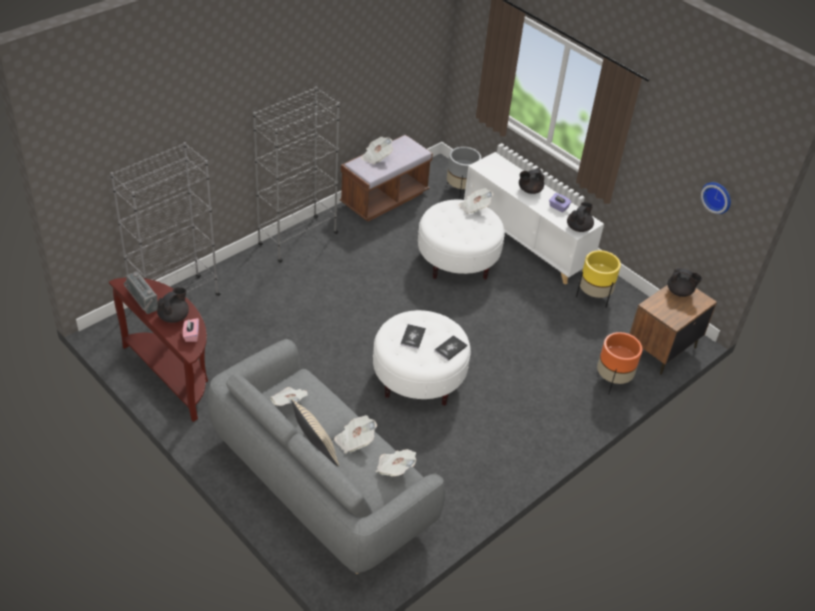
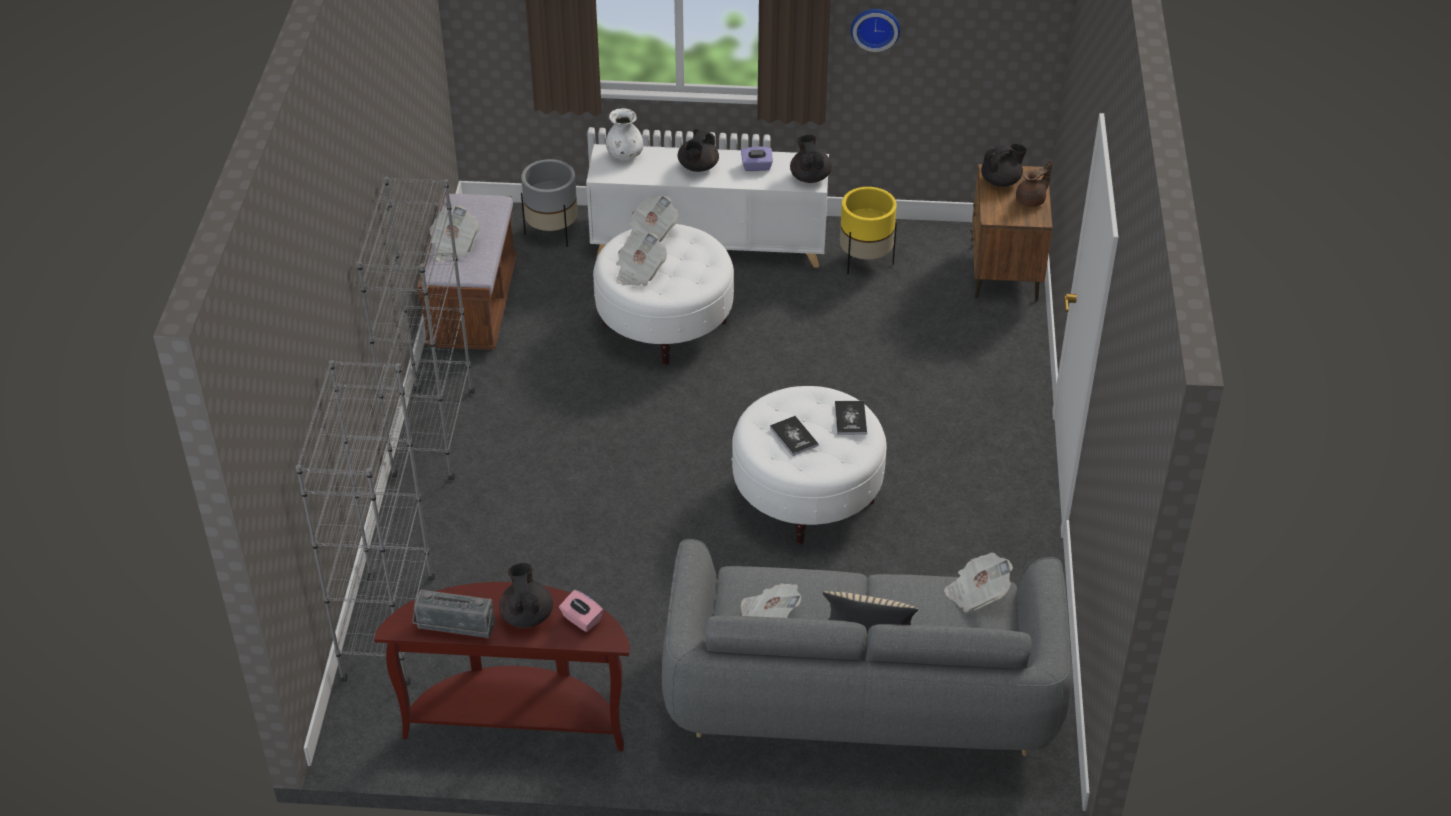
camera: 40 degrees left, 0 degrees up
(354, 441) = (896, 599): newspaper -> newspaper (639, 272)
(502, 165) = (625, 155): none -> white vase
(612, 380) = (1001, 342): orange planter -> none
(683, 311) = (1032, 200): none -> brown teapot
(717, 197) = (993, 30): wall clock -> wall clock (875, 27)

